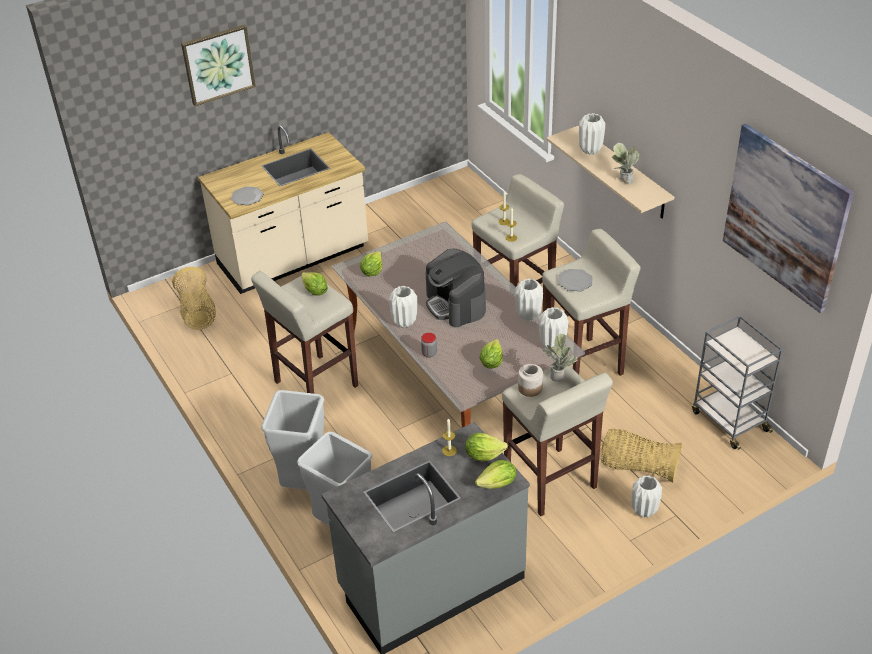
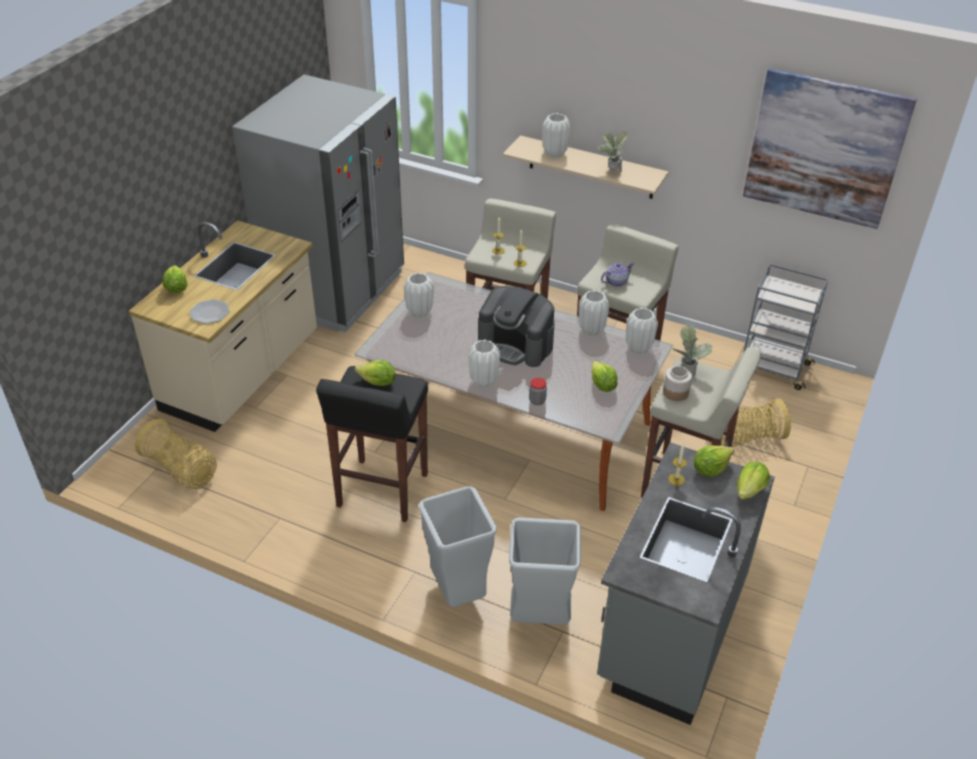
camera: 35 degrees left, 0 degrees up
(218, 64) = (130, 164): picture -> none
(315, 385) = (381, 491): beige stool -> black stool
(372, 271) = (403, 344): lettuce -> lettuce (176, 288)
(414, 216) = (335, 289): none -> grey fridge
(575, 281) = (616, 282): plate -> teapot
(643, 510) = (781, 474): white vase -> white vase (419, 312)

